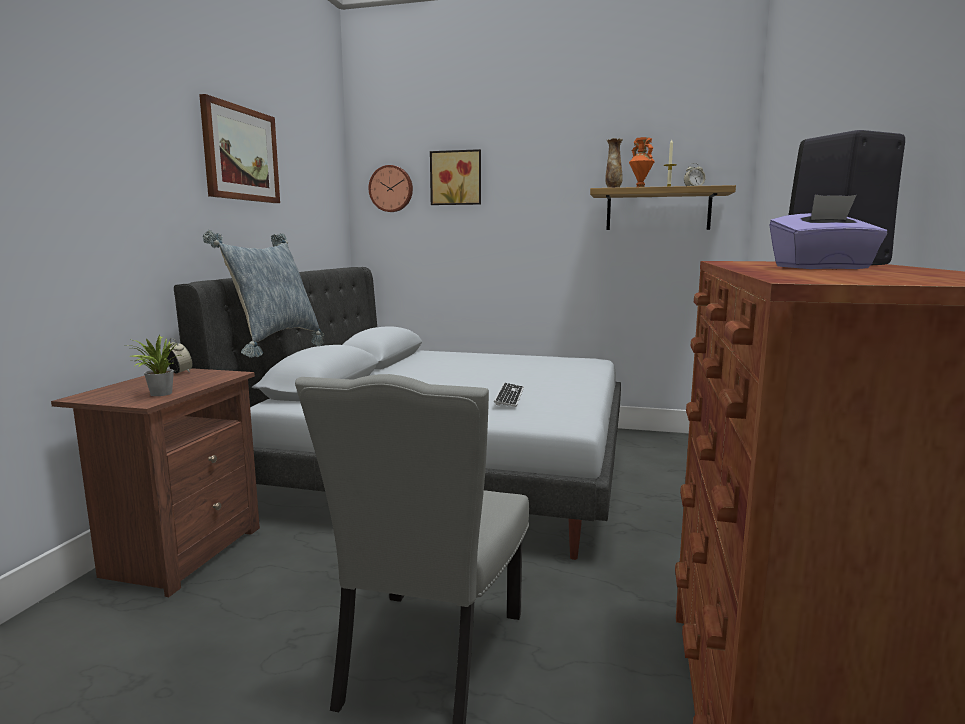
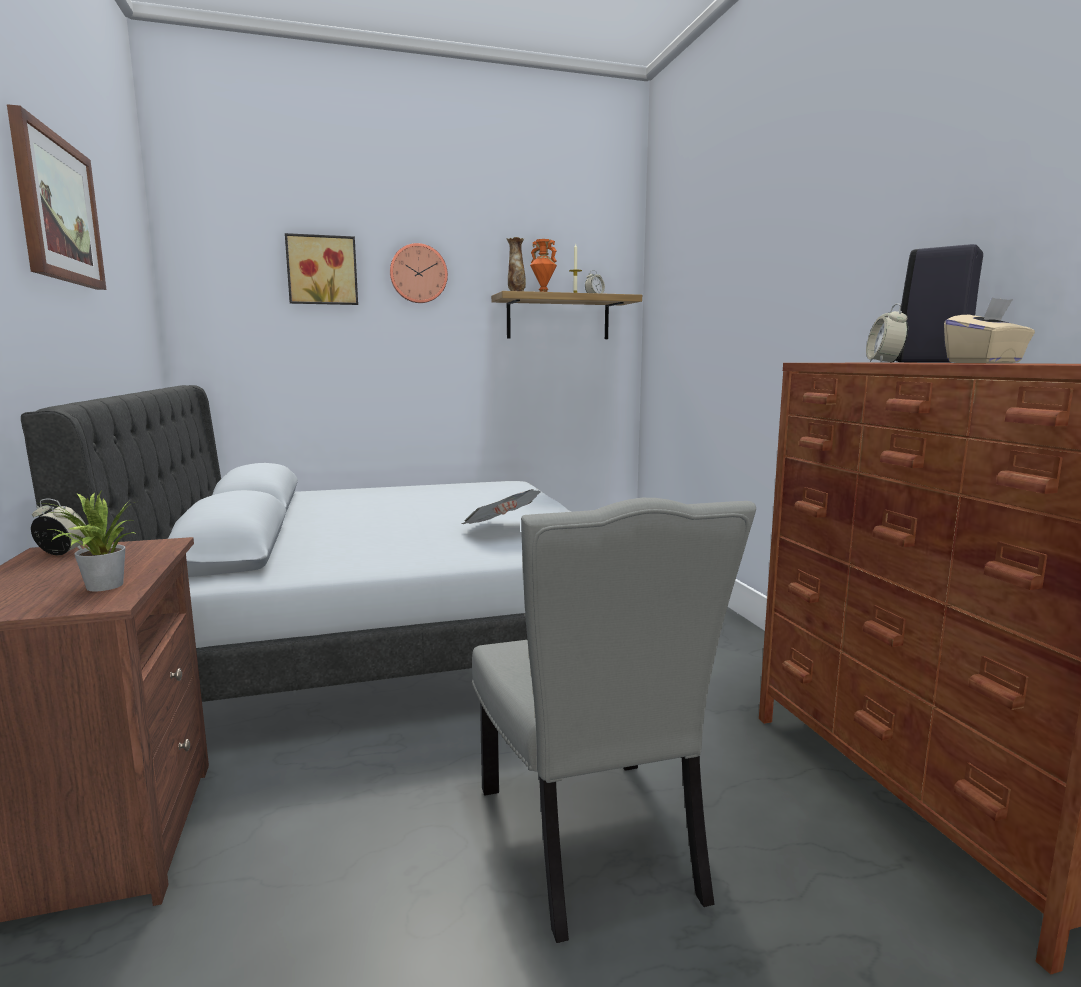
camera: 30 degrees left, 0 degrees up
(272, 352) = (158, 509): pillow -> none
(391, 189) = (227, 279): wall clock -> wall clock (418, 274)
(509, 396) = (500, 528): keyboard -> newspaper
(742, 264) = (884, 362): none -> alarm clock
(822, 268) = (985, 362): purple tissue box -> beige tissue box

